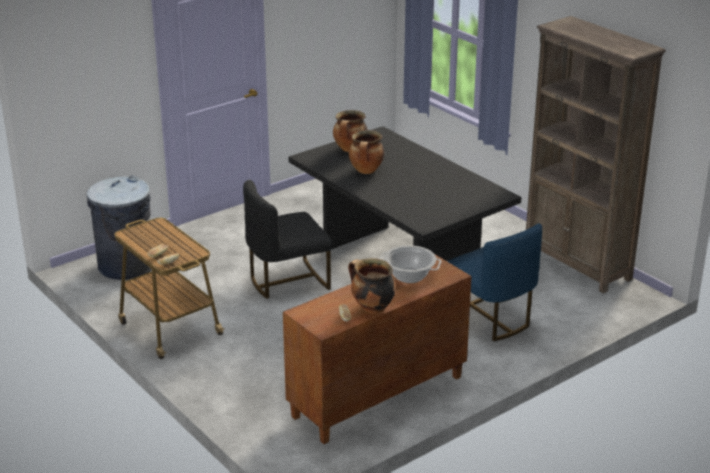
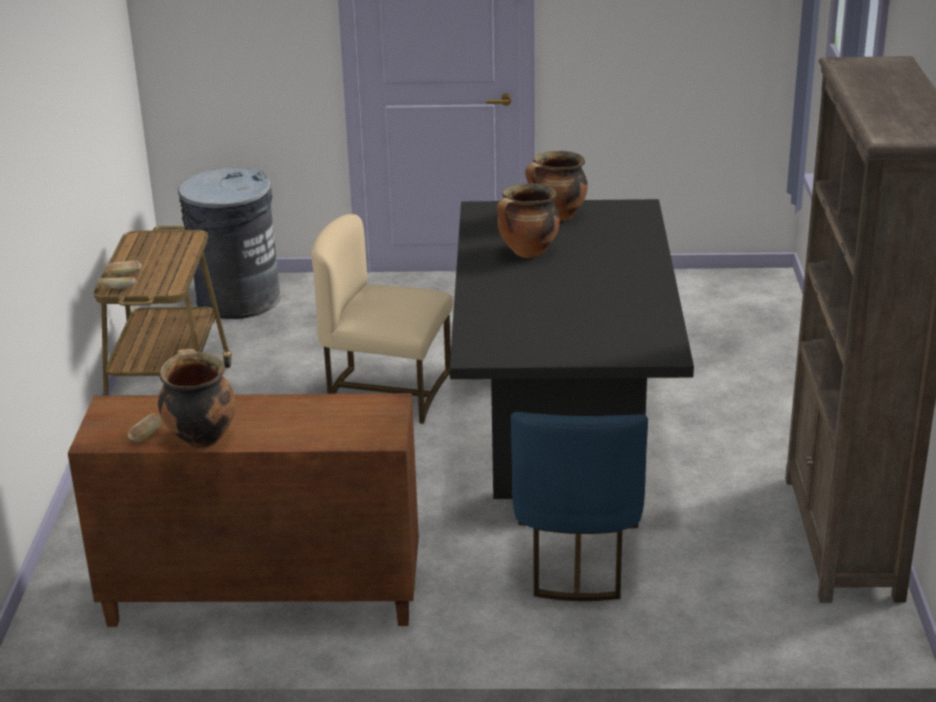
camera: 40 degrees right, 0 degrees up
(287, 281) = (387, 391): black chair -> beige chair
(409, 276) = (323, 415): cooking pot -> none

